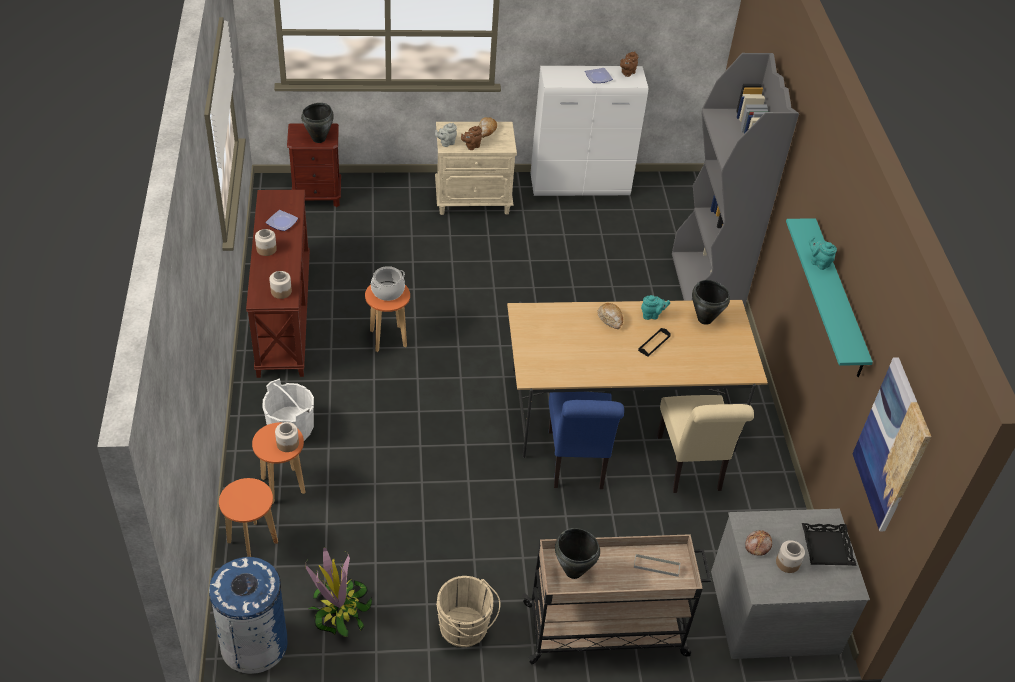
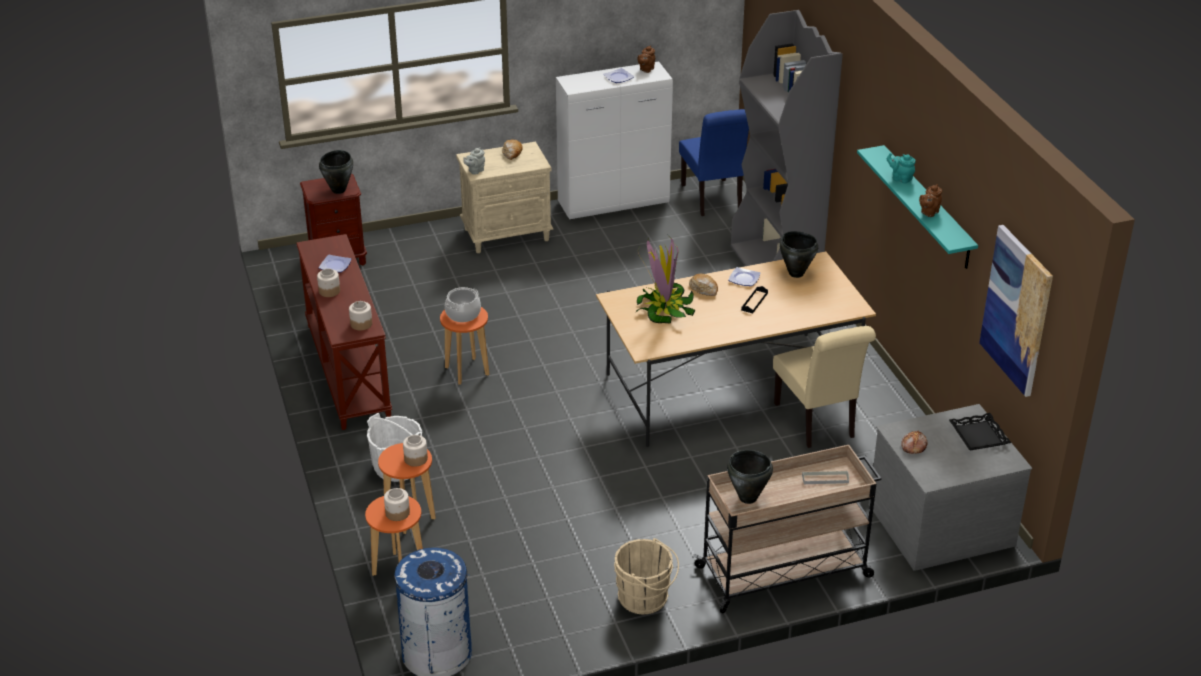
camera: 10 degrees left, 10 degrees down
(339, 609) = (511, 608): potted plant -> potted plant (664, 309)
(471, 146) = (502, 169): brown teapot -> brown teapot (928, 212)
(576, 464) = (703, 442): blue chair -> blue chair (713, 200)
(652, 315) = (743, 279): turquoise teapot -> plate
(787, 563) = (946, 455): jar -> jar (397, 513)

